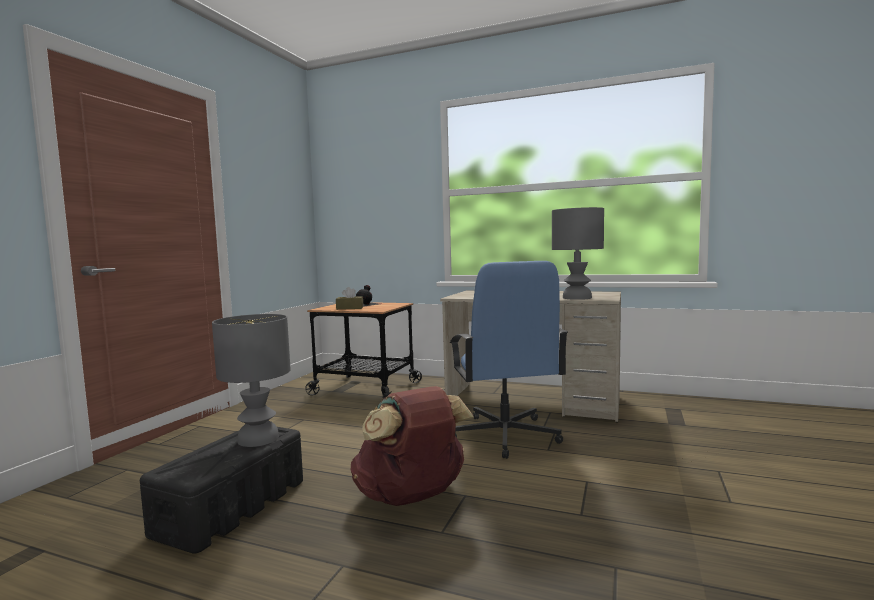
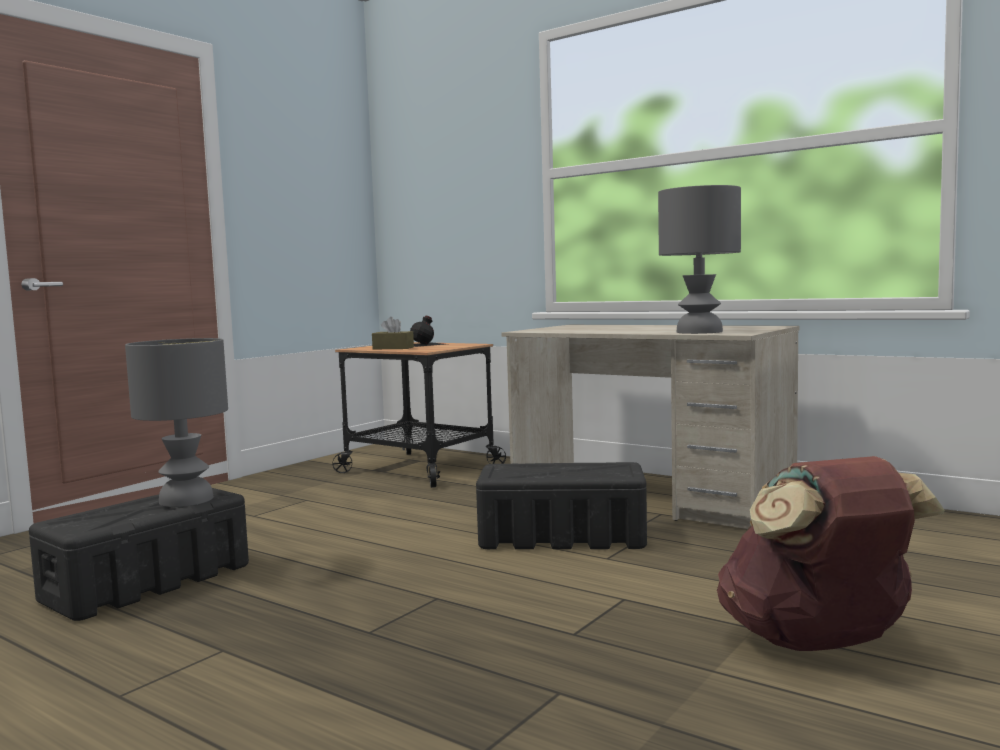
camera: 15 degrees right, 0 degrees up
(412, 497) = (366, 594): brown backpack -> brown backpack (818, 643)
(505, 436) = (561, 537): blue office chair -> black storage box

